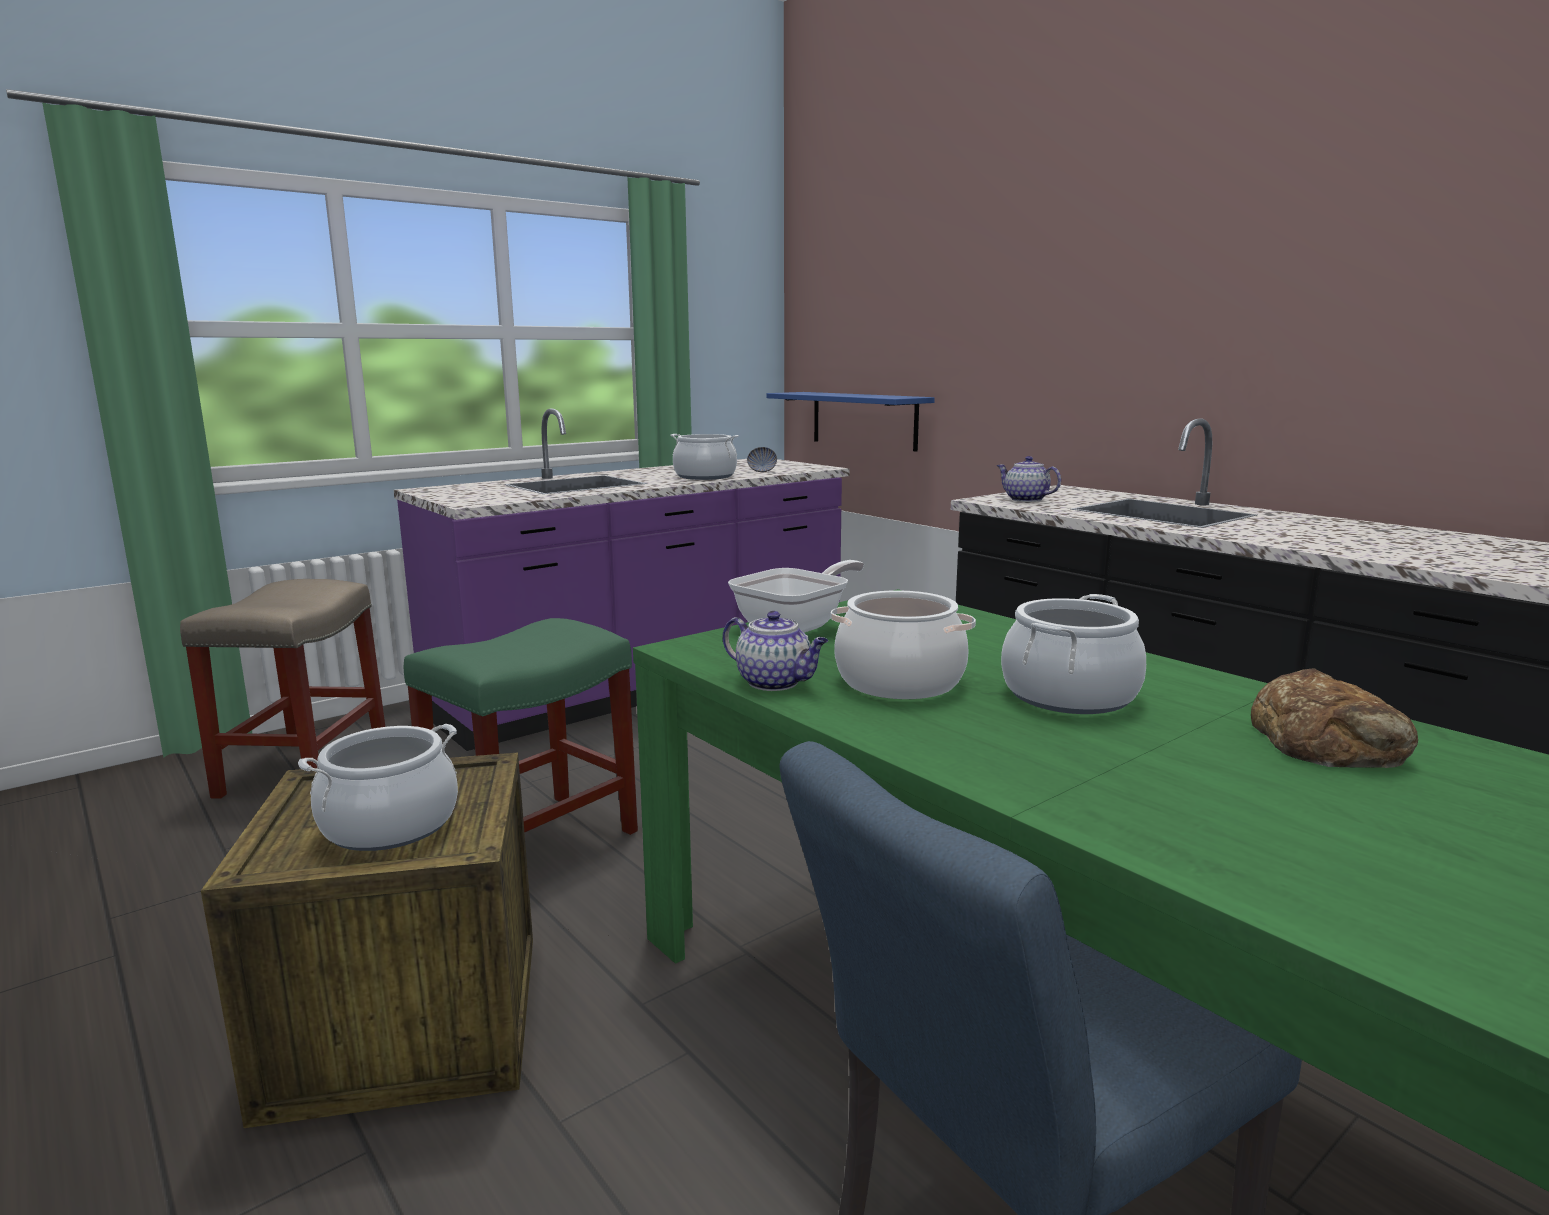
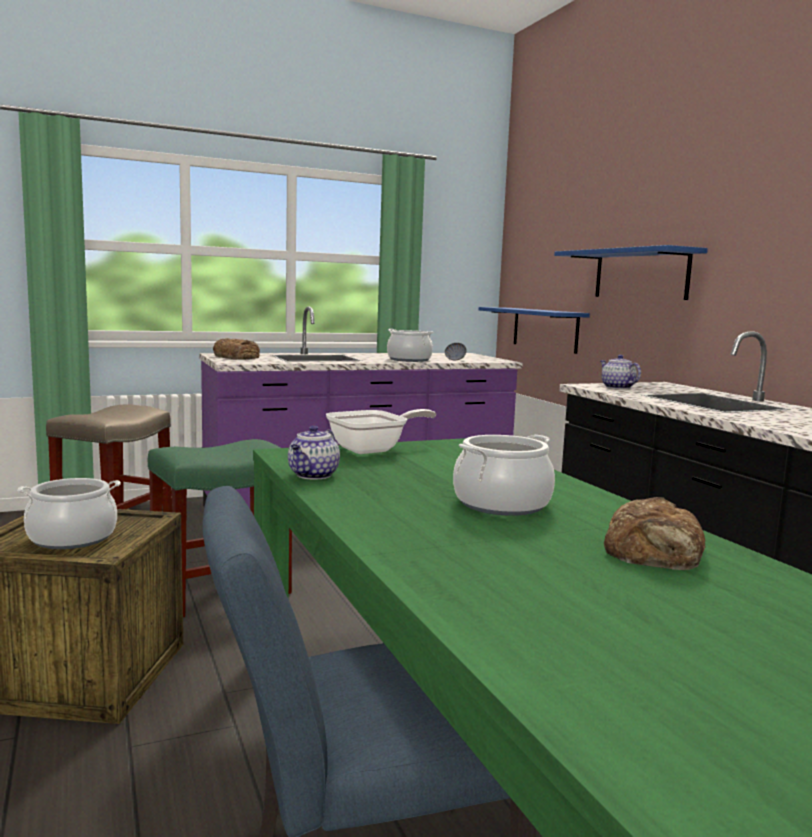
camera: 15 degrees right, 5 degrees down
(461, 492) = (236, 357): none -> bread
(775, 683) = (313, 475): teapot -> teapot turned 60 degrees clockwise
(899, 682) = (394, 484): cooking pot -> none
(1011, 345) = (640, 274): none -> blue shelf

